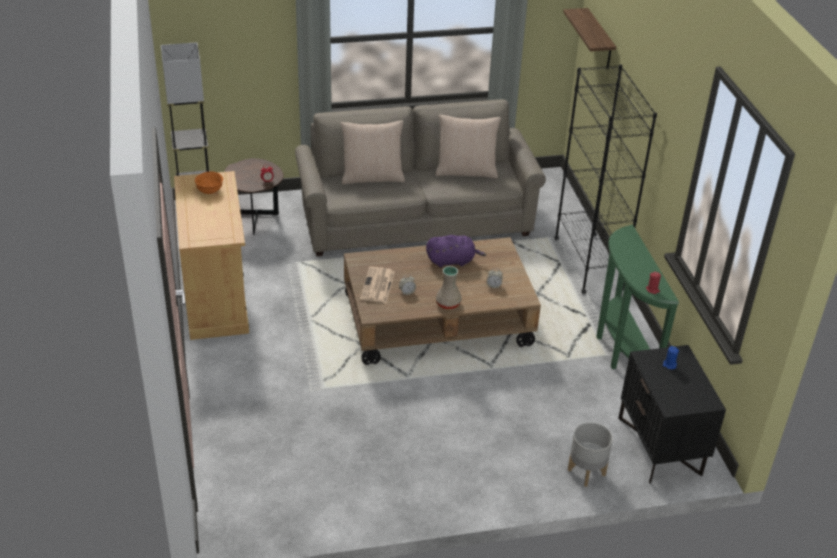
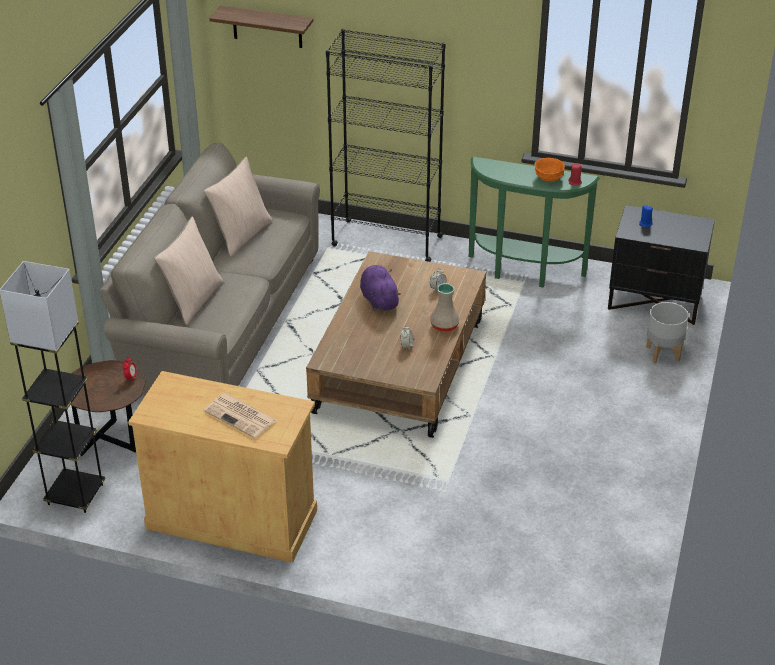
camera: 60 degrees left, 0 degrees up
(210, 190) = (187, 400): orange bowl -> orange bowl (549, 177)
(377, 286) = (381, 362): newspaper -> newspaper (241, 416)
(452, 261) = (379, 299): purple plush toy -> purple plush toy turned 45 degrees counterclockwise

